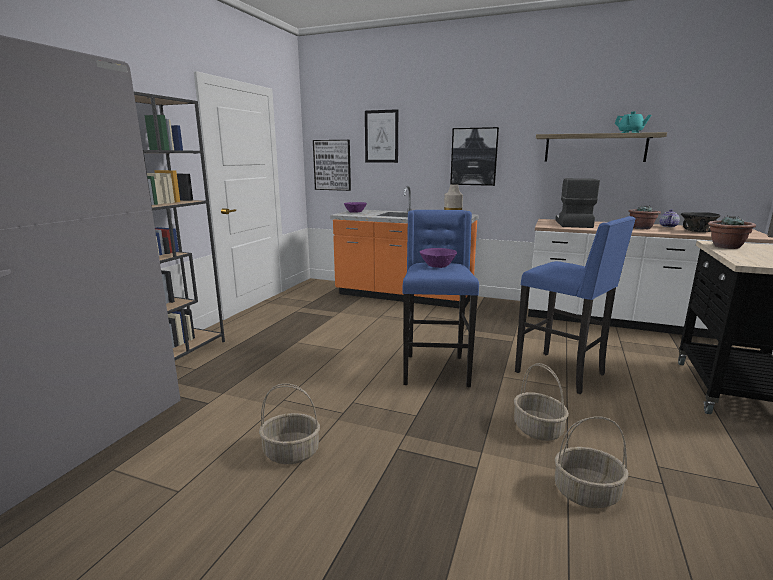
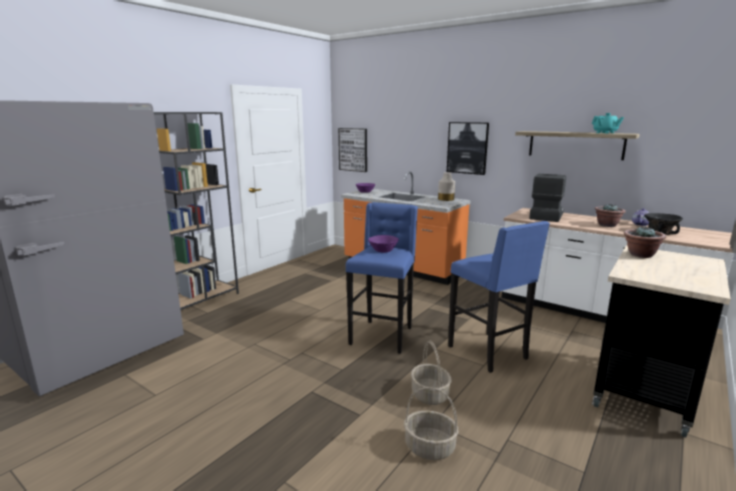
camera: 15 degrees right, 0 degrees up
(292, 452) = (238, 382): basket -> none
(381, 136) = (392, 127): picture -> none

